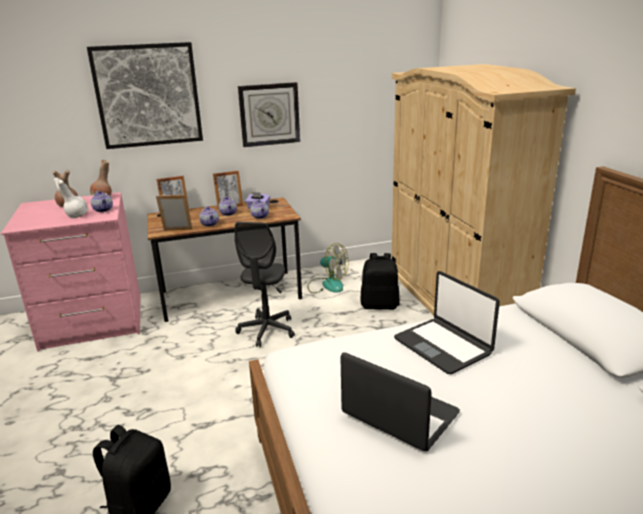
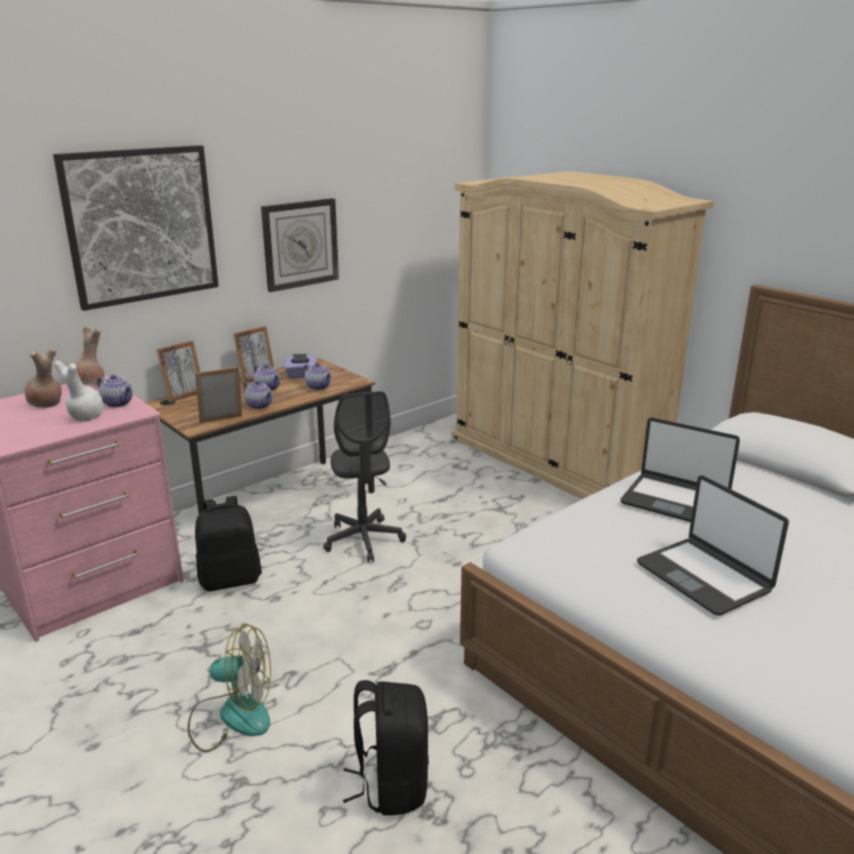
camera: 25 degrees left, 0 degrees up
(327, 285) = (392, 469): fan -> fan (232, 716)
(380, 305) = (478, 482): black backpack -> black backpack (230, 579)
(399, 415) = (704, 576): laptop -> laptop turned 135 degrees counterclockwise

